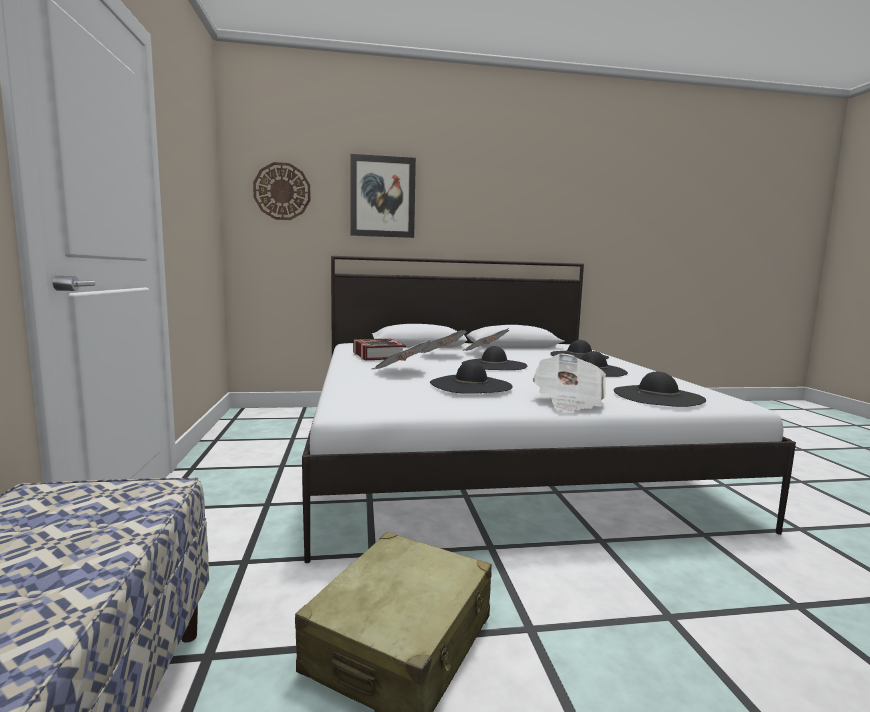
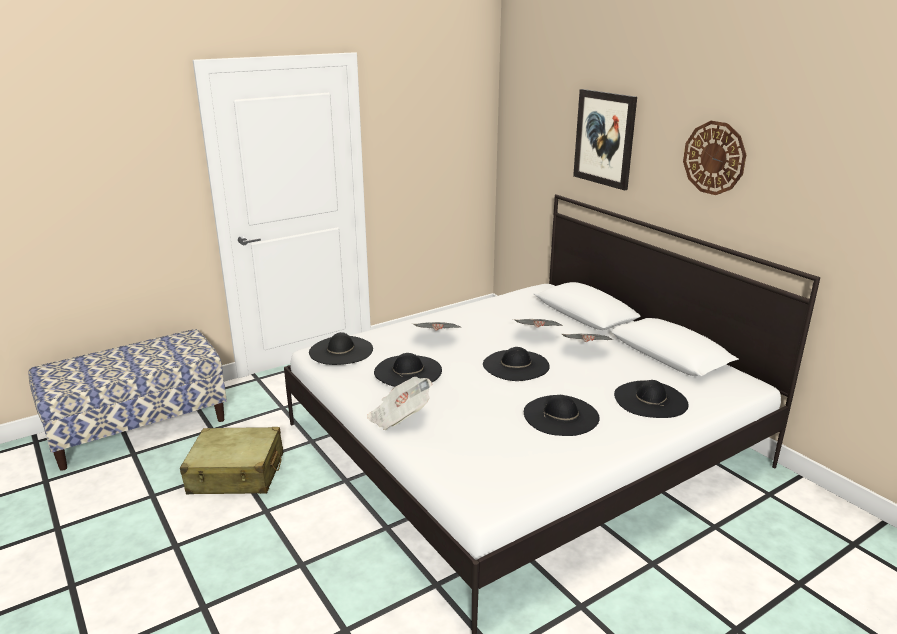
camera: 65 degrees right, 15 degrees up
(282, 191) = (532, 123): wall clock -> wall clock (714, 158)
(377, 355) = (496, 313): book -> none
(658, 396) = (462, 456): black hat -> black hat (341, 350)

